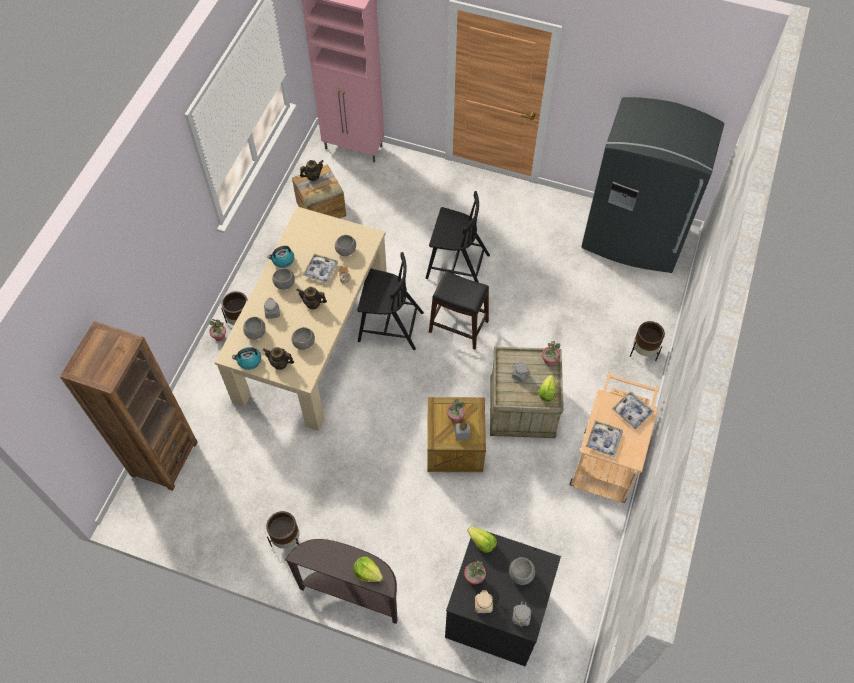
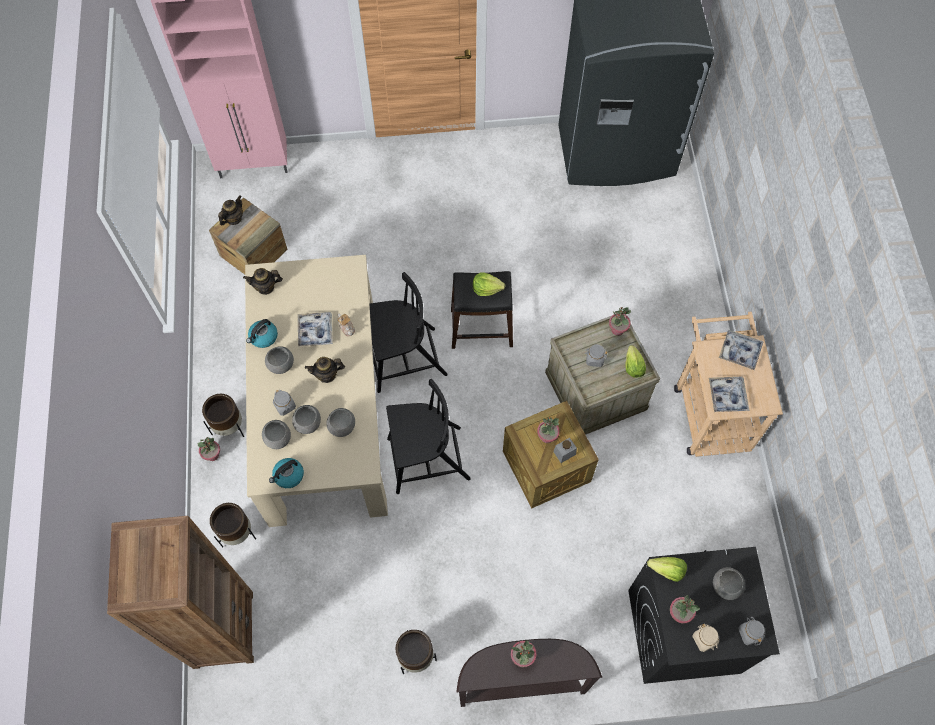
camera: 25 degrees left, 5 degrees up
(280, 363) = (326, 463): teapot -> teapot (266, 287)
(344, 557) = (522, 657): none -> potted plant
(346, 251) = (333, 296): grey bowl -> grey bowl (308, 424)
(367, 572) = (557, 661): lettuce -> lettuce (486, 288)
(456, 266) = (443, 259): black chair -> black chair (426, 459)
(643, 352) = (690, 275): brown planter -> brown planter (237, 533)

